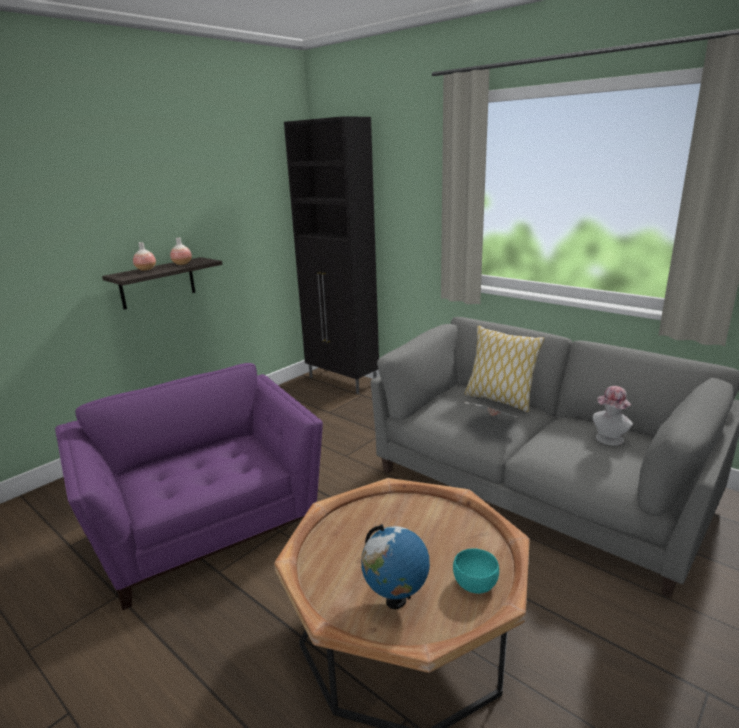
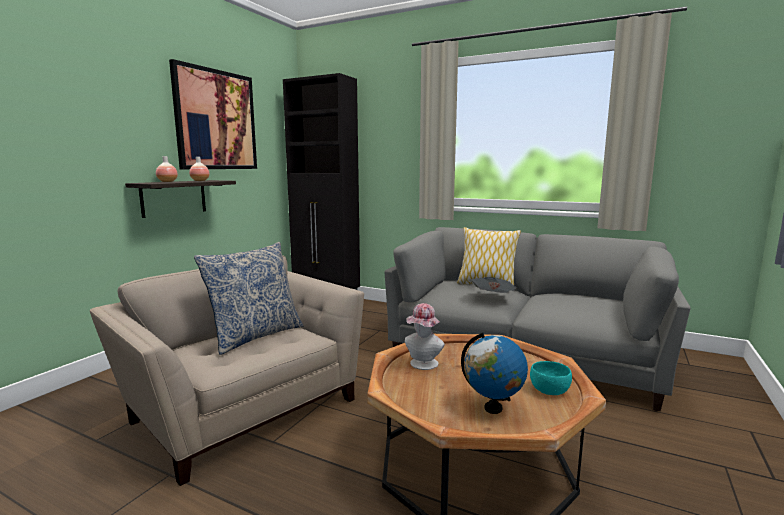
camera: 15 degrees left, 10 degrees down
(202, 187) = (216, 120): none -> picture
(206, 524) = (243, 407): purple armchair -> beige armchair
(210, 459) = (255, 336): none -> pillow
(608, 440) = (584, 301): hat -> hat (423, 365)

